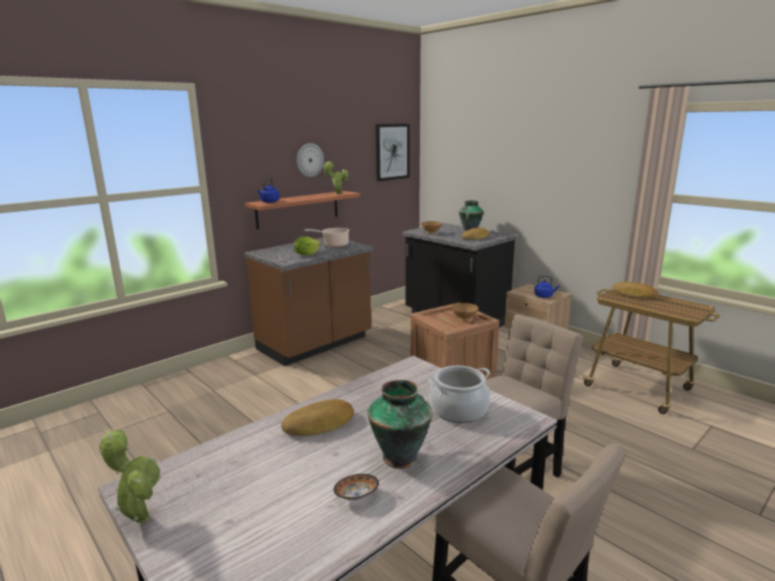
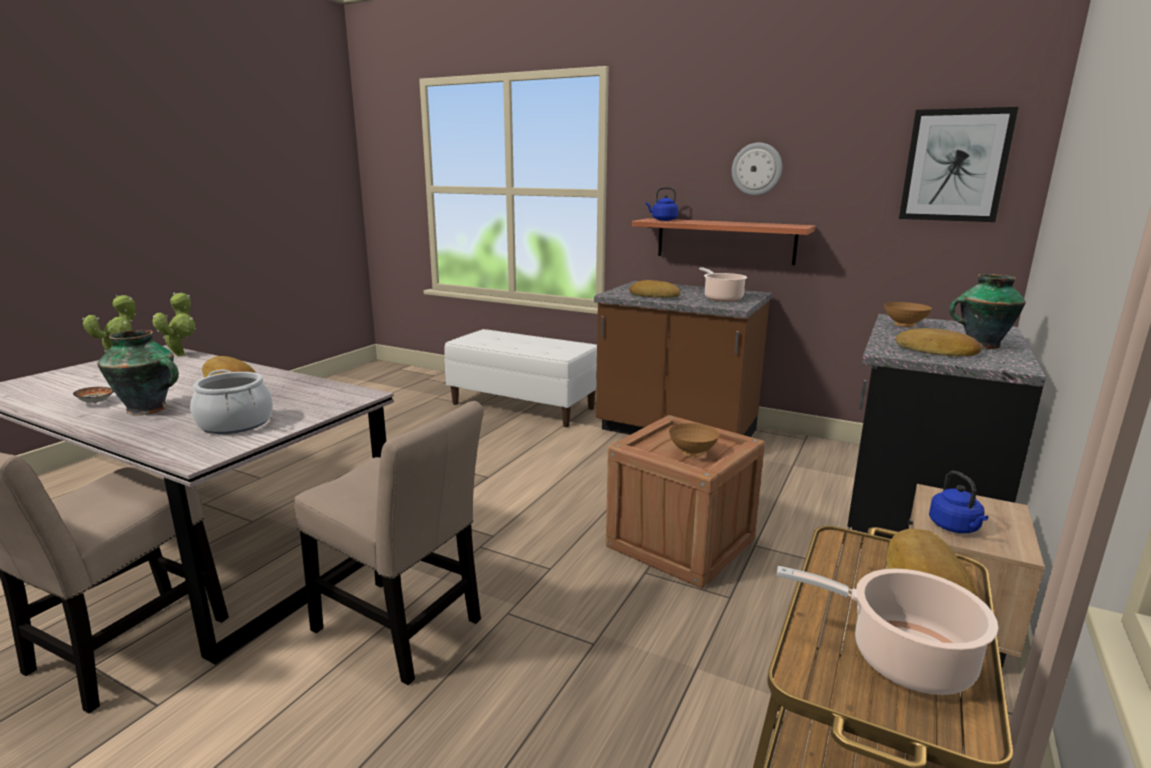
camera: 70 degrees right, 0 degrees up
(200, 388) = (523, 406): none -> white bench
(306, 254) = (654, 295): lettuce -> bread
(337, 194) = (773, 225): potted plant -> potted plant (182, 354)
(674, 306) = (902, 658): none -> cooking pot

